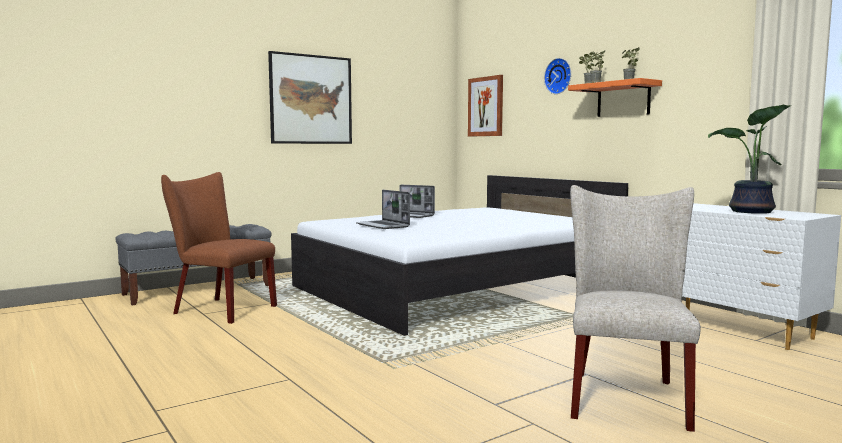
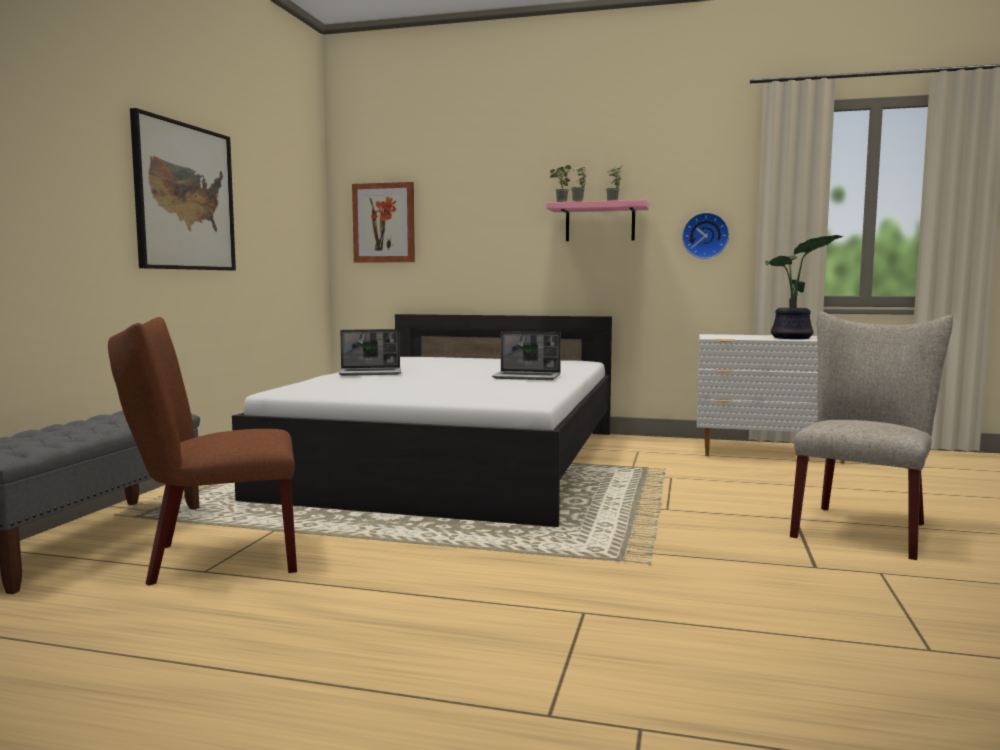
camera: 40 degrees left, 0 degrees up
(383, 226) = (407, 387): laptop -> laptop (527, 377)
(559, 76) = (507, 190): wall clock -> wall clock (705, 235)
(623, 99) = (600, 222): orange shelf -> pink shelf
(625, 395) = (862, 528): beige chair -> beige chair turned 60 degrees clockwise

